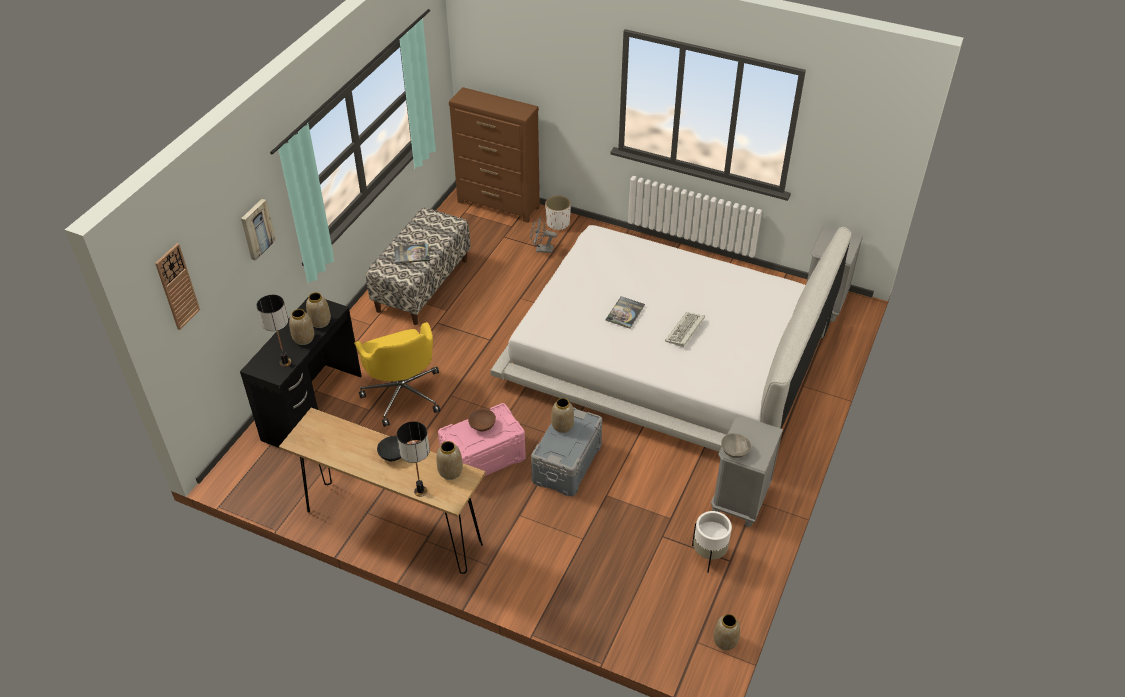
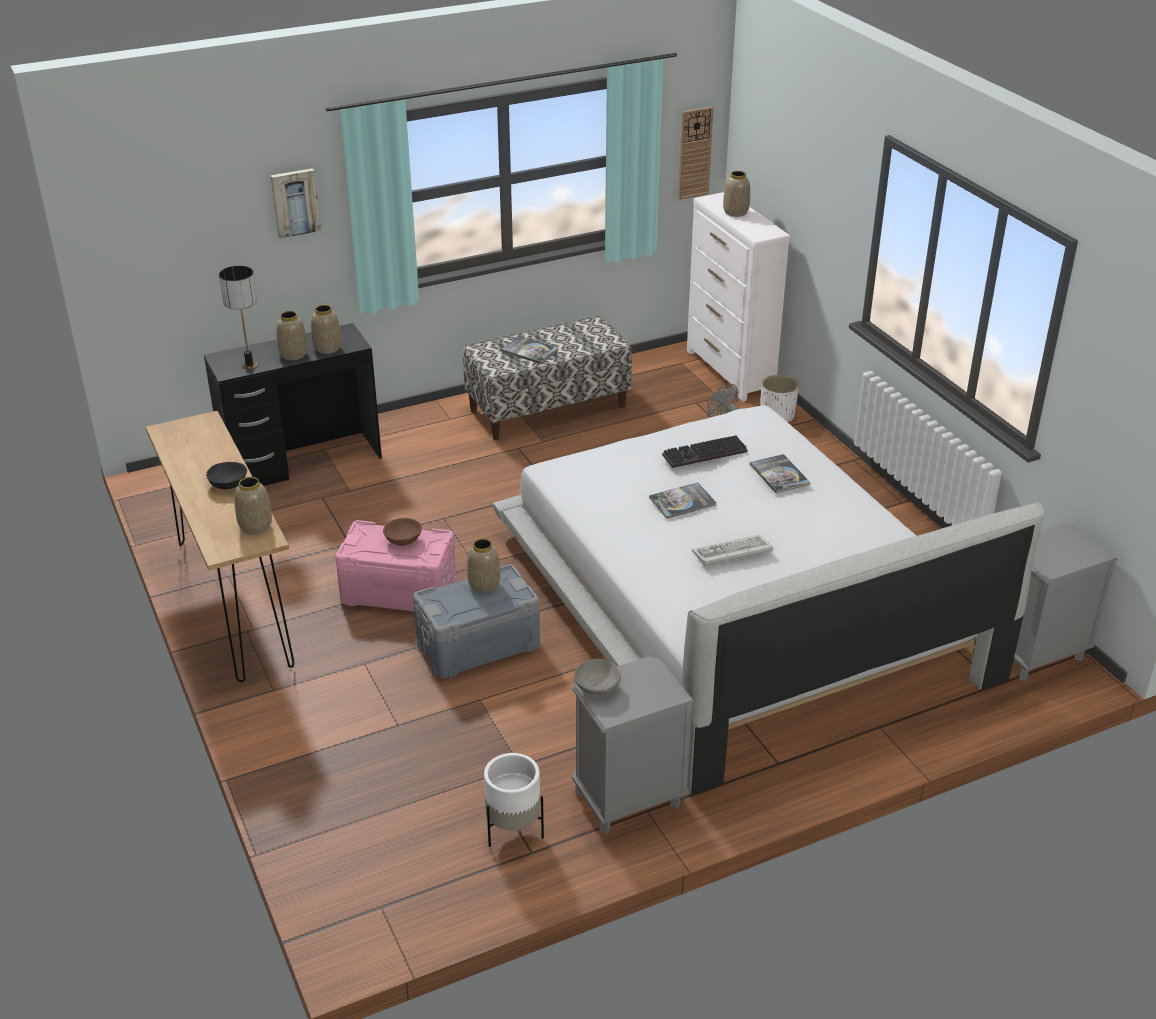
camera: 40 degrees right, 10 degrees down
(177, 287) = (145, 206): wall clock -> wall clock (694, 153)
(403, 393) = (400, 493): yellow office chair -> none
(420, 491) = (205, 527): table lamp -> none
(499, 205) = (730, 372): brown dresser -> white dresser
(603, 276) = (704, 455): none -> keyboard
(654, 268) = (779, 474): none -> book
(725, 641) = (414, 929): vase -> vase (736, 212)

